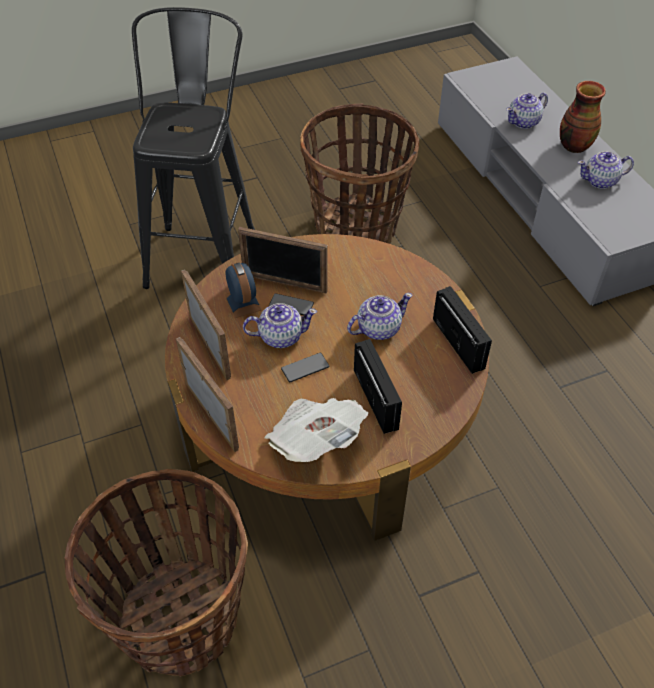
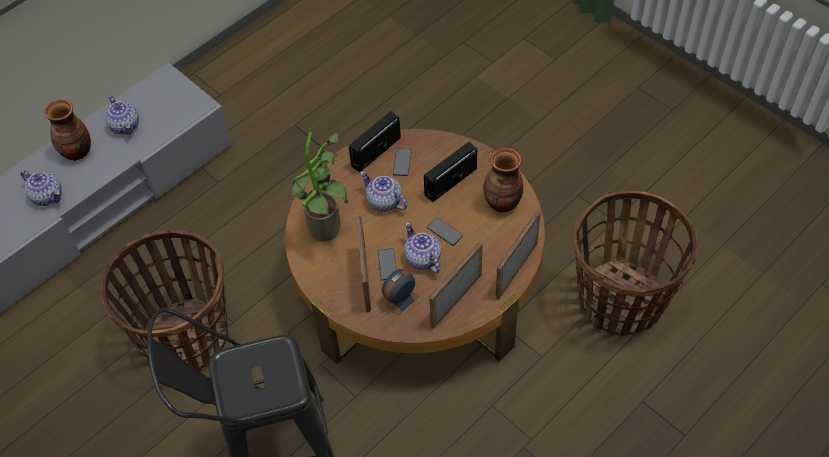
camera: 110 degrees left, 5 degrees up
(315, 440) = (502, 203): newspaper -> vase
(362, 272) = (328, 231): none -> potted plant
(430, 363) = (402, 162): none -> phone

